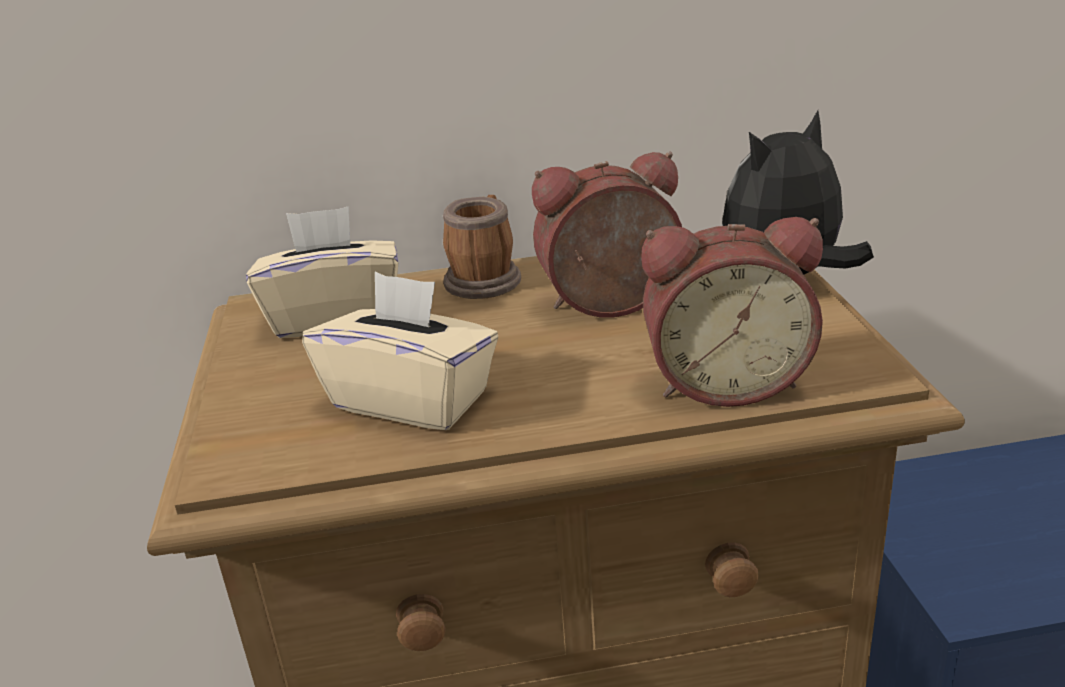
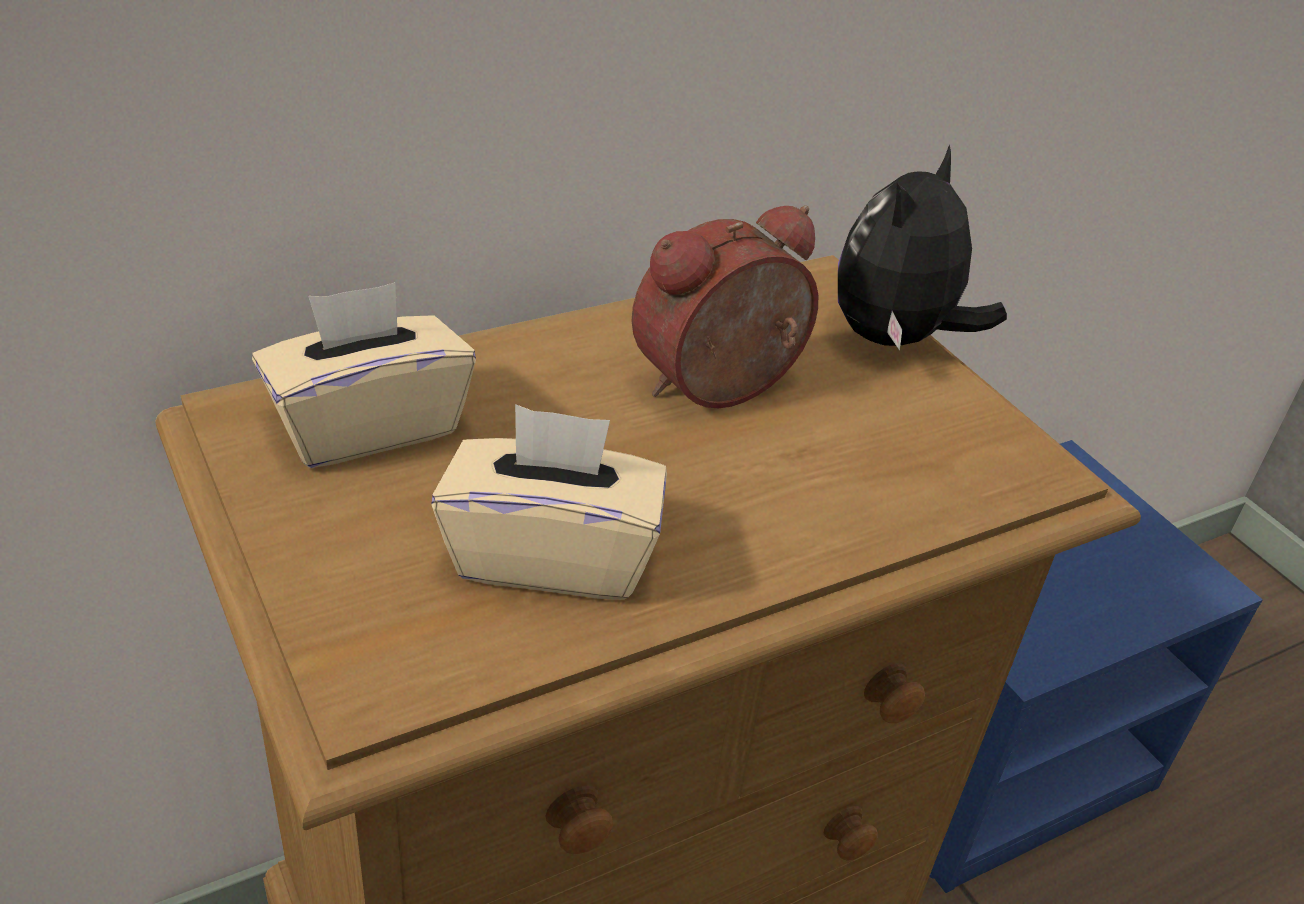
camera: 25 degrees left, 10 degrees up
(485, 278) = (537, 349): mug -> none
(725, 381) = (903, 494): alarm clock -> none

